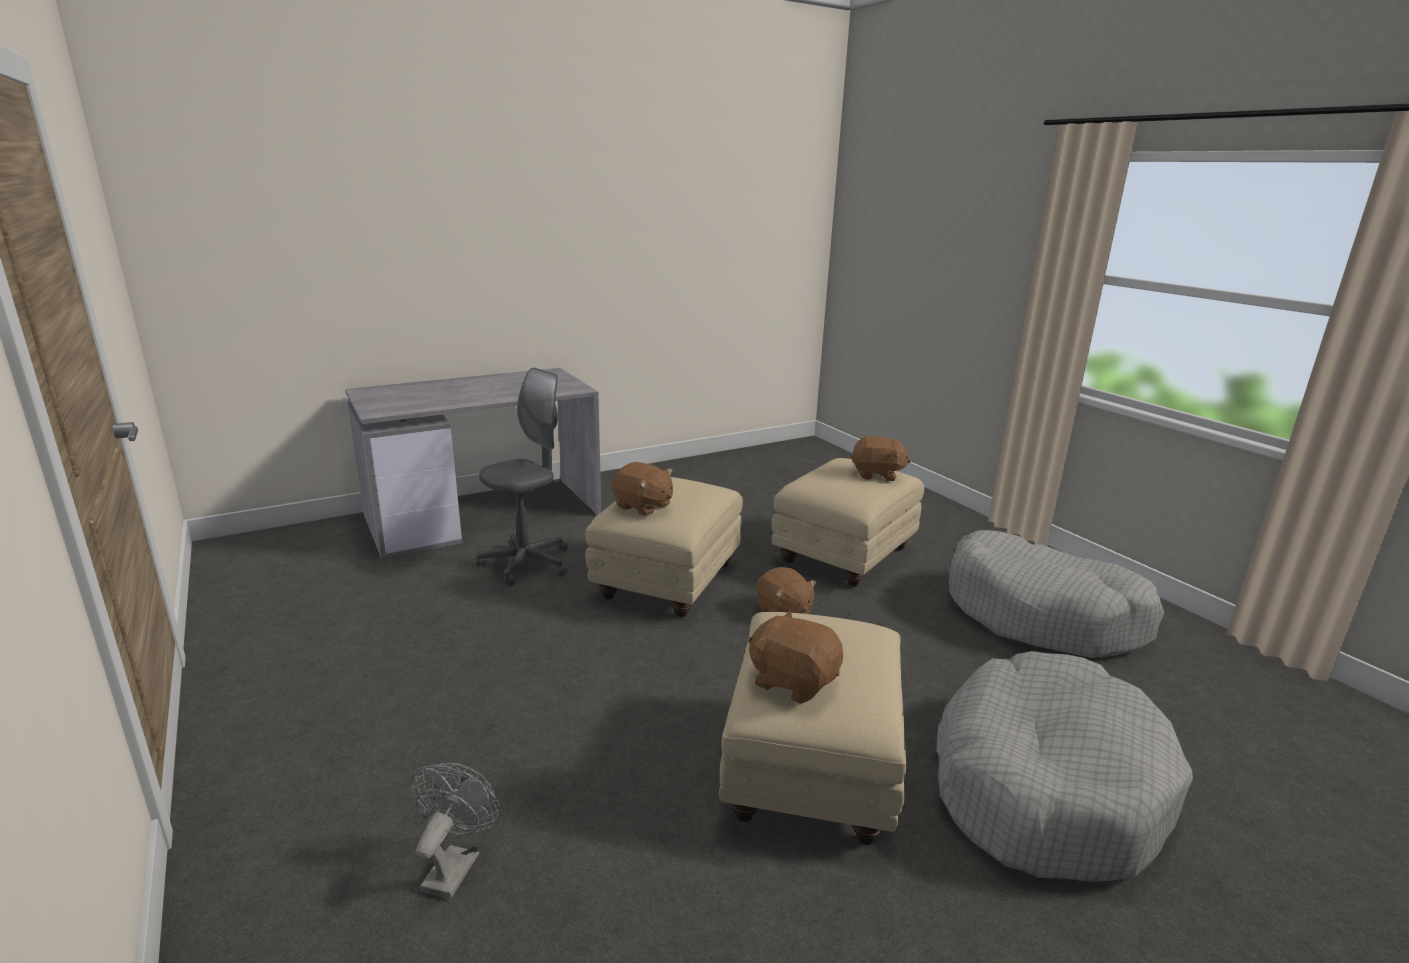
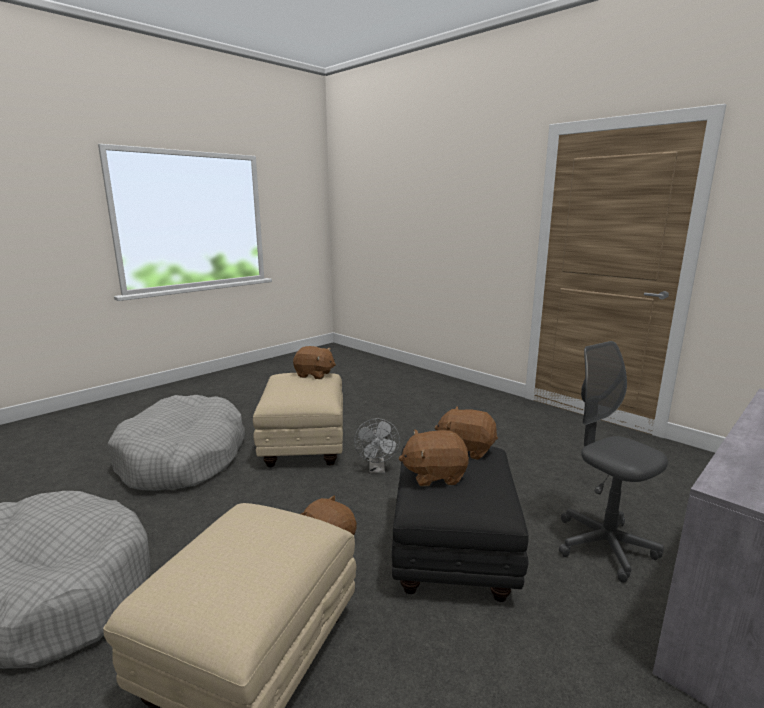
camera: 165 degrees right, 5 degrees down
(455, 865) = (430, 406): grey fan -> grey fan (377, 469)
(526, 564) = (604, 546): grey office chair -> grey office chair turned 120 degrees clockwise
(668, 581) = (453, 555): beige ottoman -> black ottoman
(877, 475) = (202, 560): brown plush toy -> brown plush toy (434, 475)

